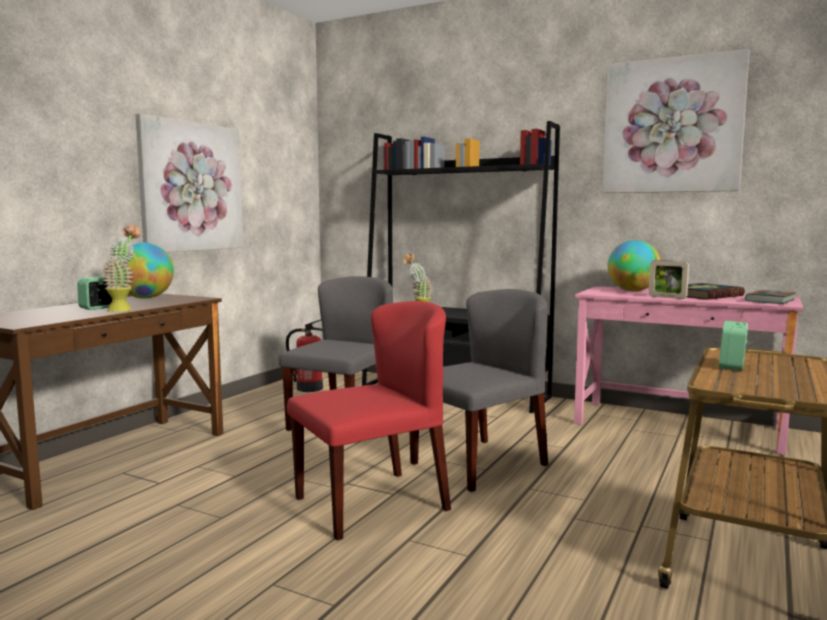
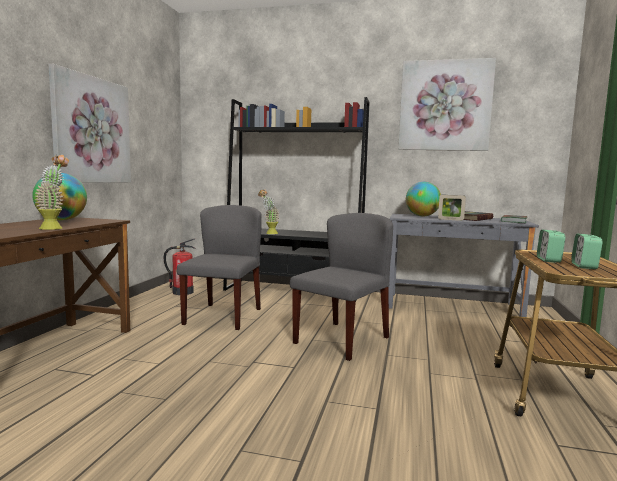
camera: 15 degrees left, 0 degrees up
(99, 308) = (28, 227): alarm clock -> alarm clock (584, 266)
(372, 503) = (282, 375): red chair -> none
(678, 426) = (451, 306): pink desk -> grey desk

